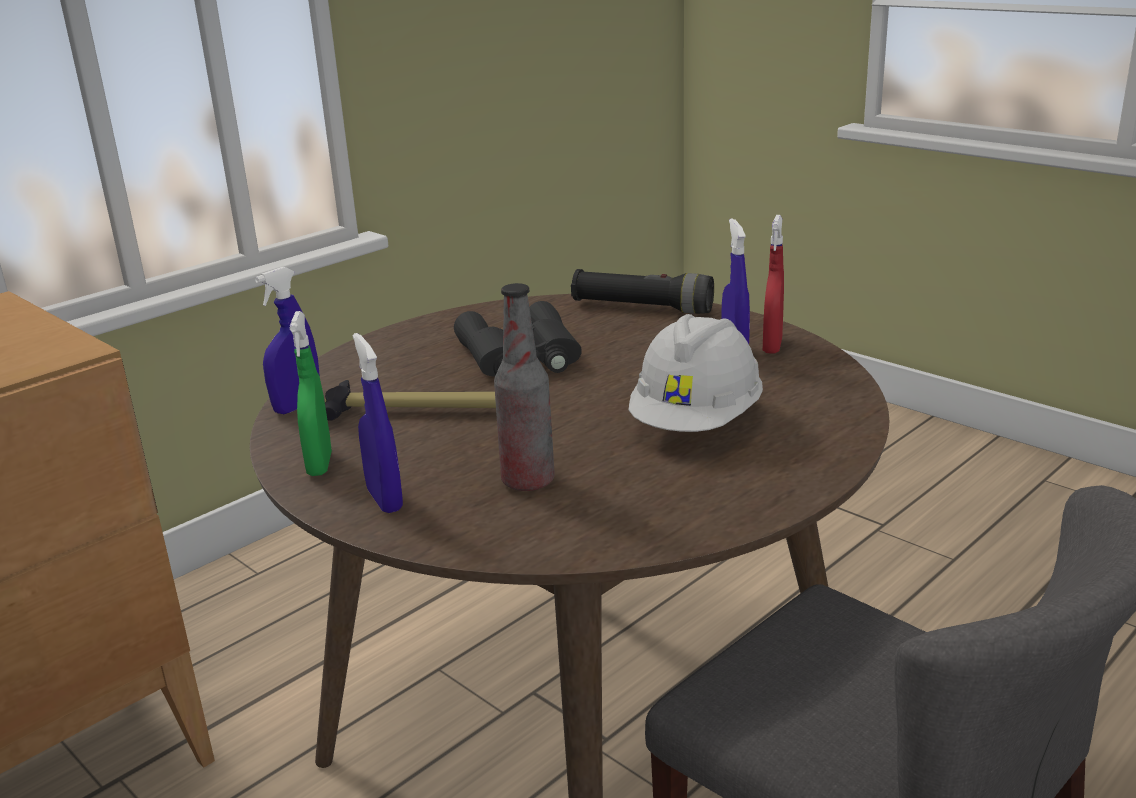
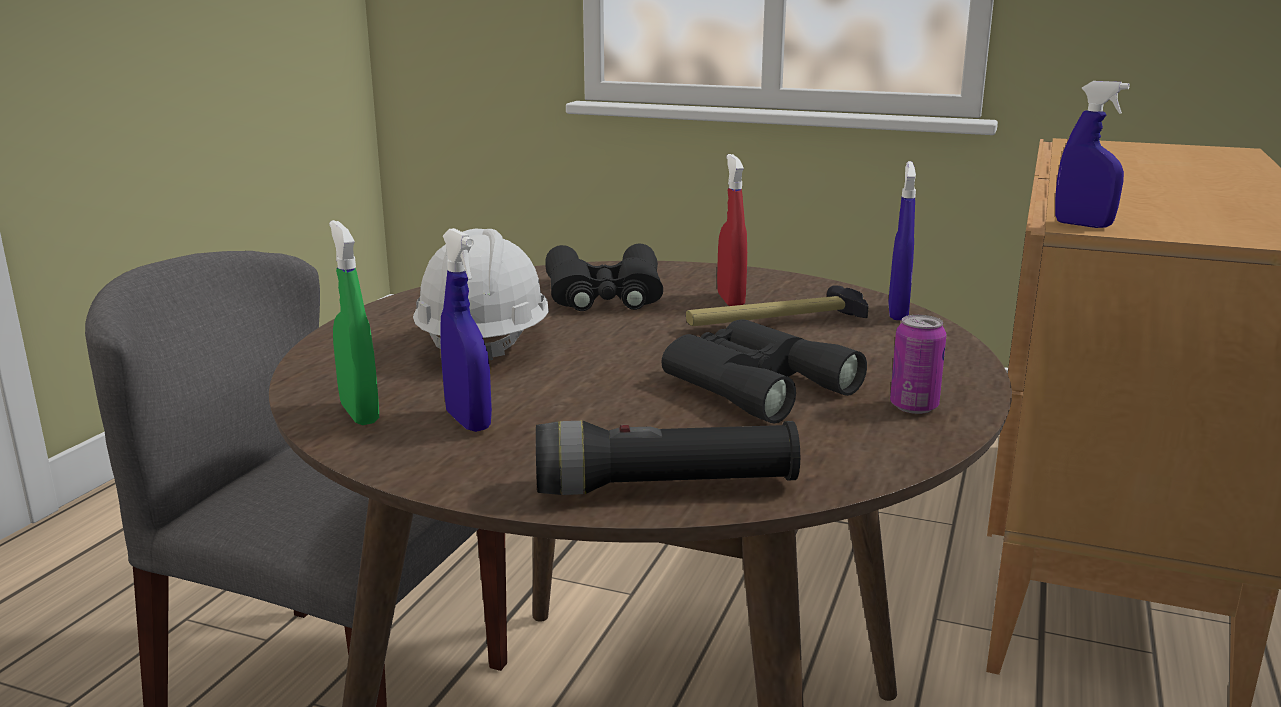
camera: 155 degrees right, 5 degrees down
(319, 465) = (786, 285): green spray bottle -> green spray bottle (359, 413)
(384, 500) = (699, 276): blue spray bottle -> blue spray bottle (1083, 225)
(447, 329) = (914, 406): none -> can
(528, 481) = (604, 294): bottle -> black binoculars
(772, 346) = (415, 441): red spray bottle -> red spray bottle (730, 300)

